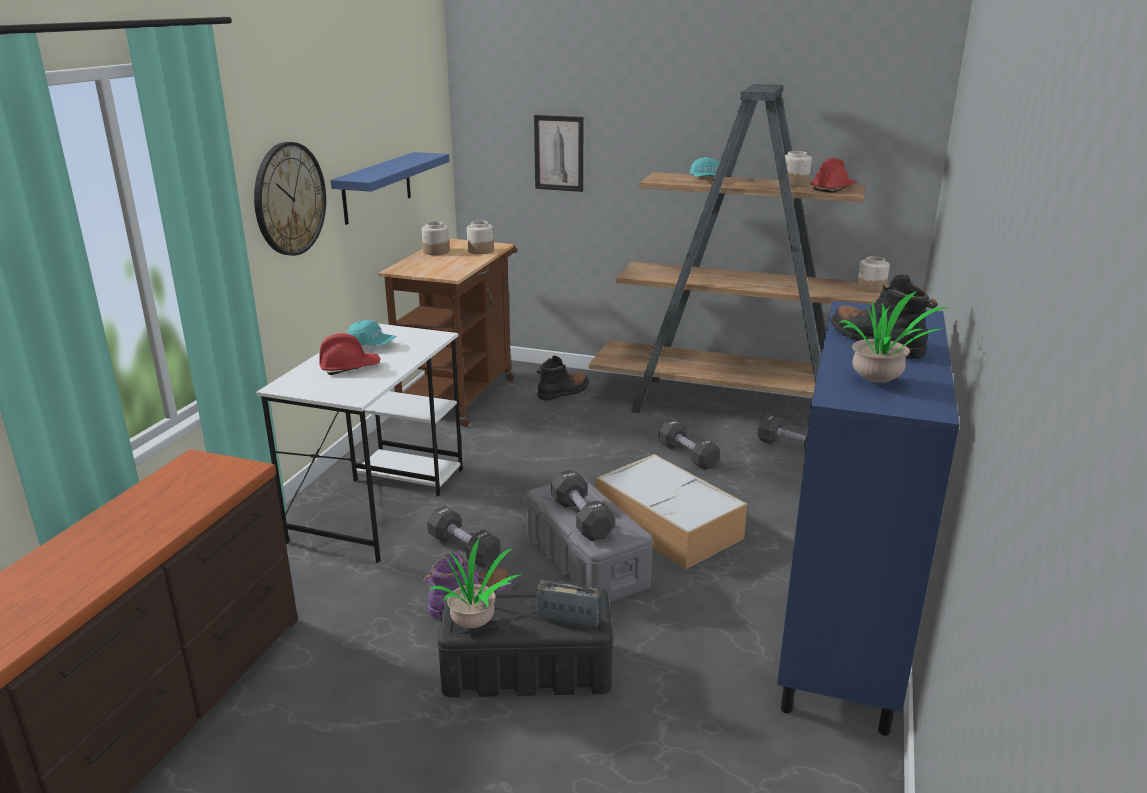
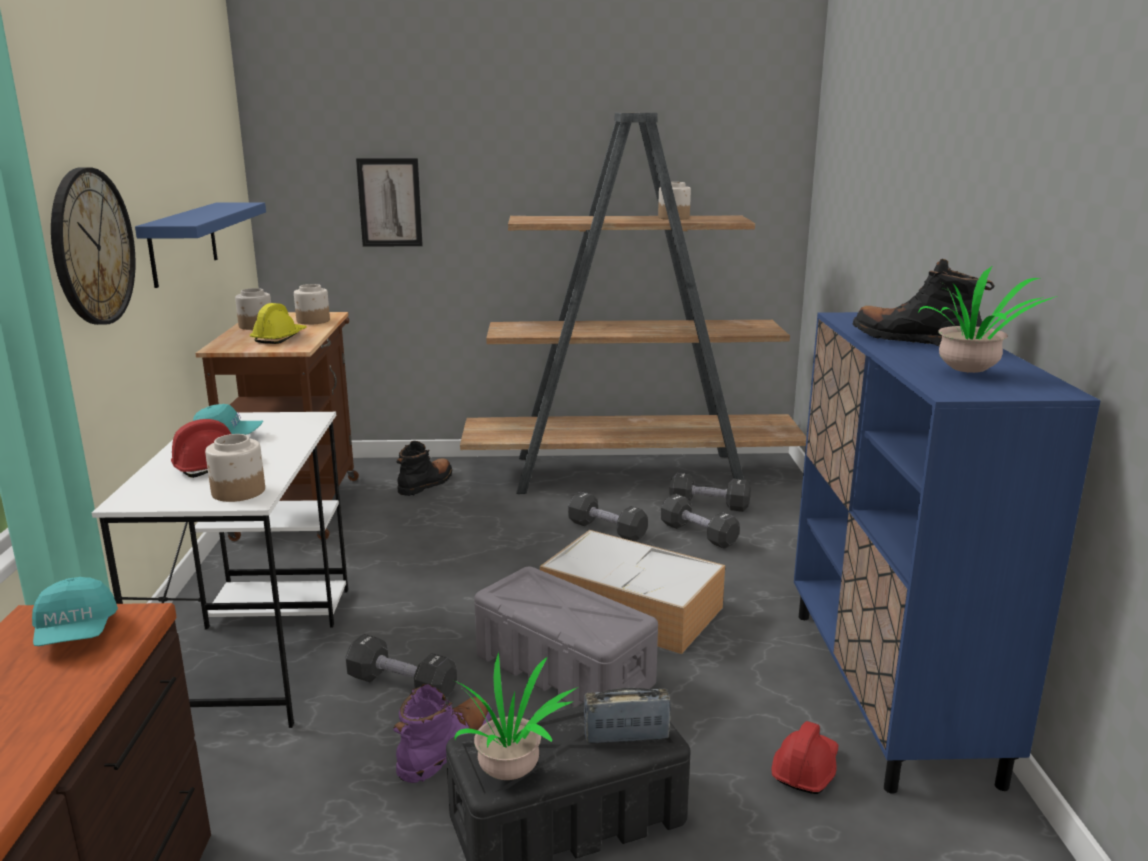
camera: 20 degrees left, 5 degrees down
(445, 265) = (279, 338): none -> yellow hard hat
(581, 519) = (562, 614): black dumbbell -> black dumbbell (698, 534)
(706, 180) = (577, 218): turquoise cap -> turquoise cap (76, 633)
(833, 189) = (717, 219): red hard hat -> red hard hat (805, 768)
(871, 288) = (759, 324): jar -> jar (238, 492)

